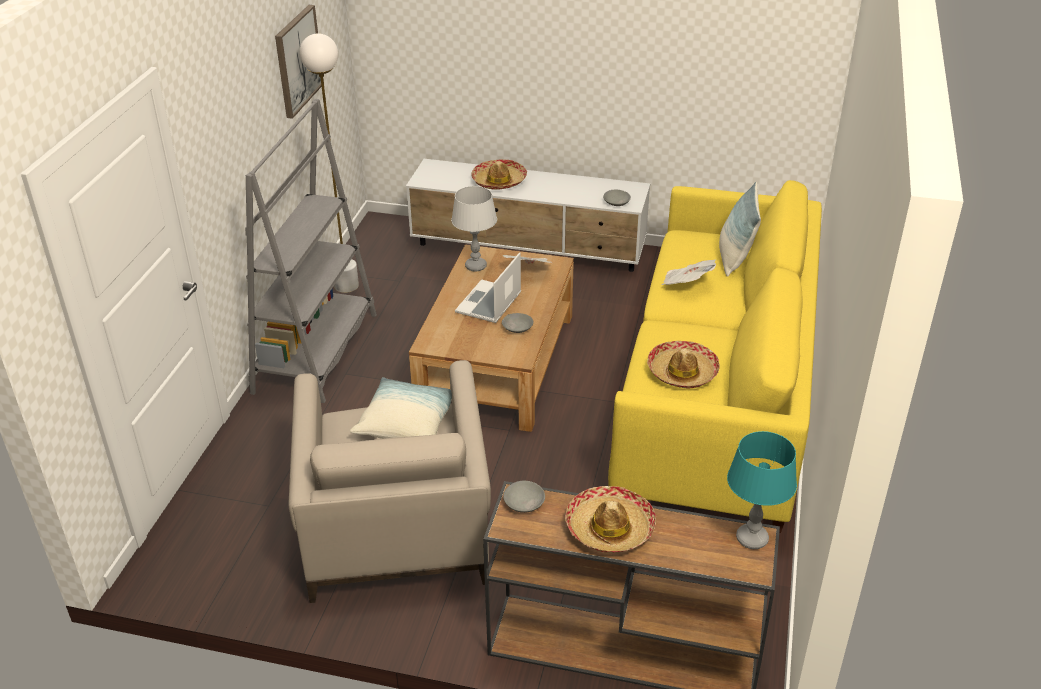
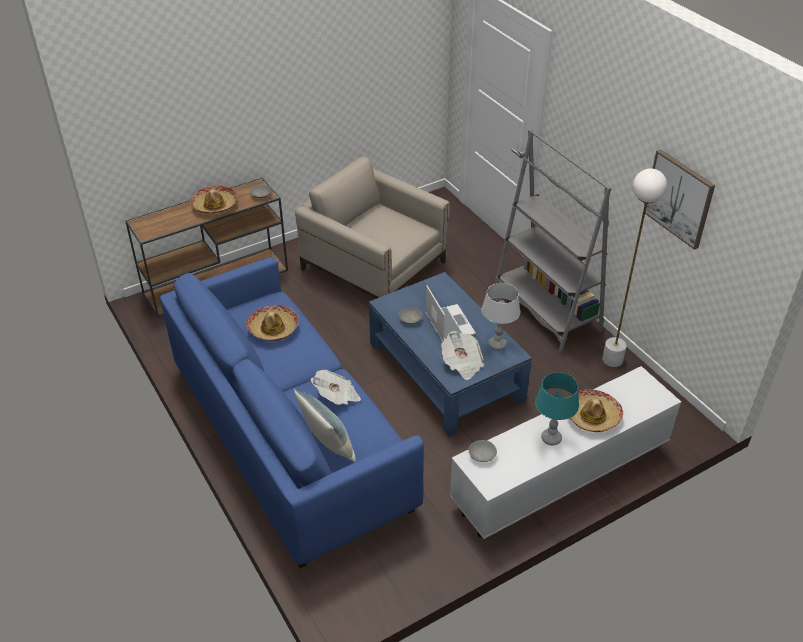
camera: 135 degrees right, 5 degrees up
(406, 423) = (390, 242): pillow -> none
(497, 363) = (445, 370): brown coffee table -> blue coffee table
(717, 396) = (289, 437): yellow sofa -> blue sofa
(752, 538) = (149, 232): turquoise table lamp -> turquoise table lamp (551, 438)

